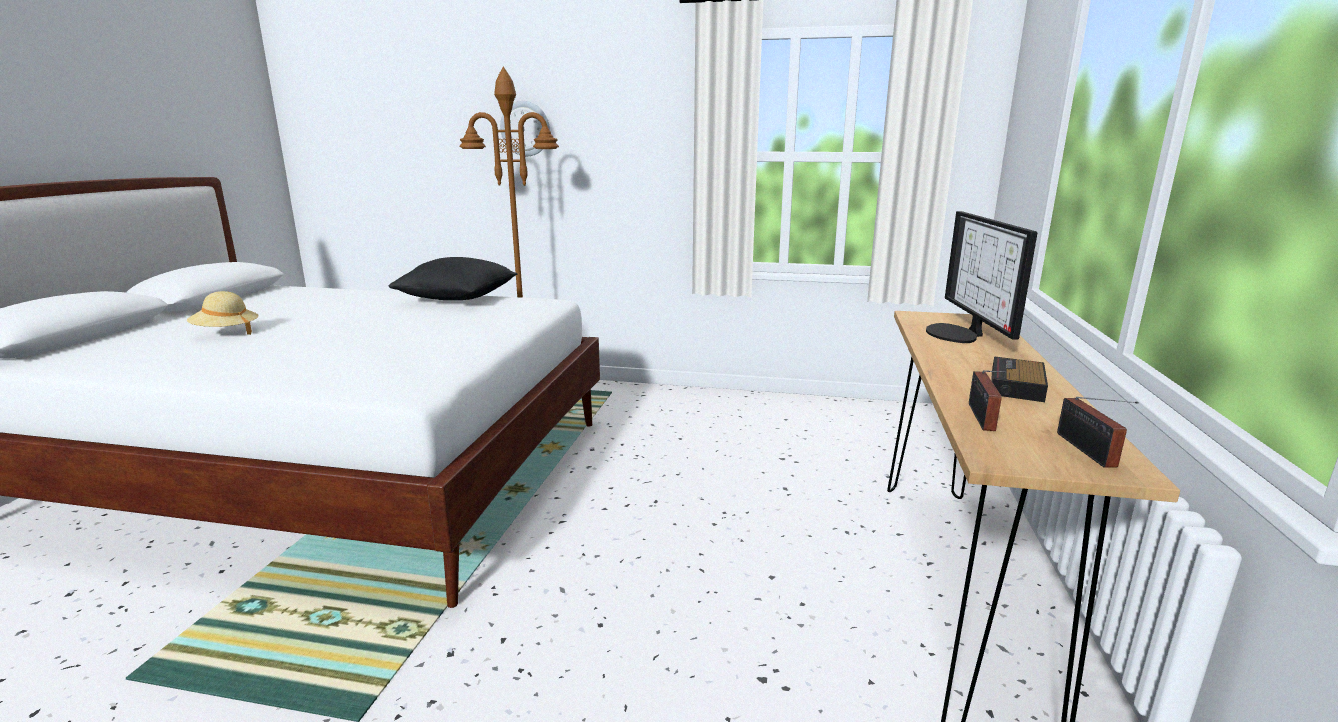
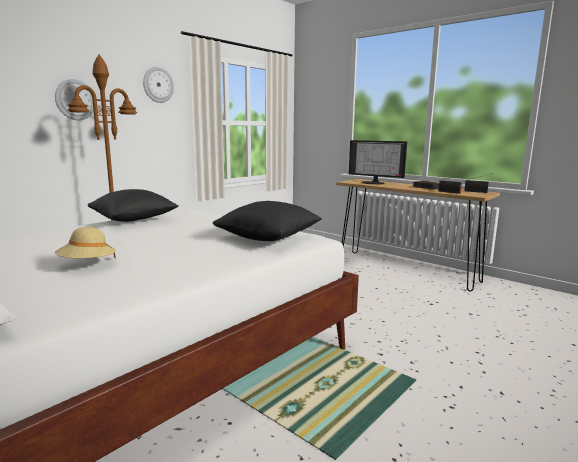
camera: 60 degrees left, 5 degrees down
(382, 366) = (269, 237): none -> black pillow
(648, 96) = (158, 85): none -> wall clock

